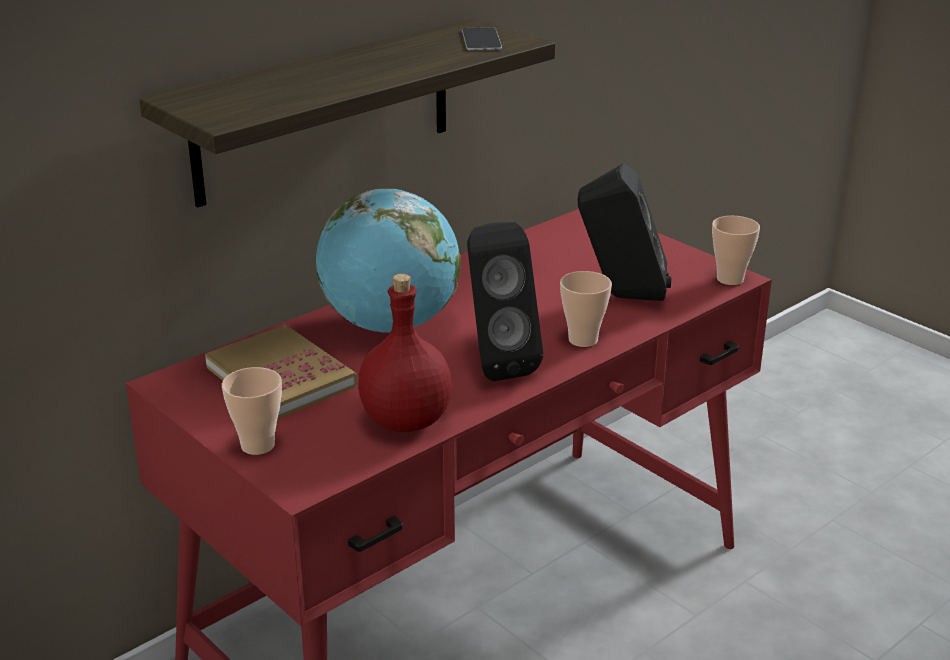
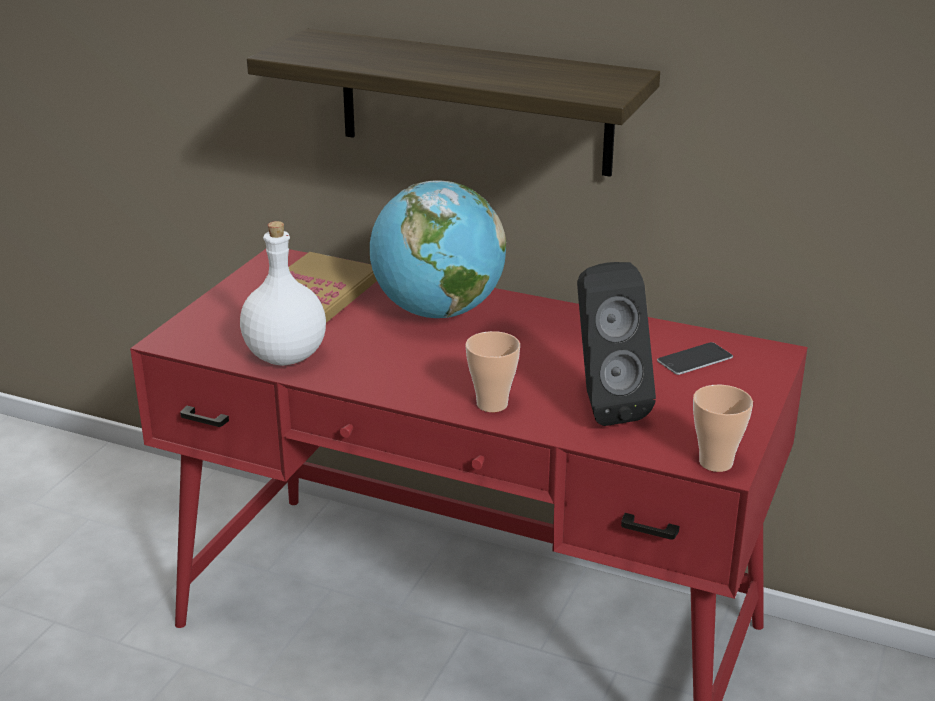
camera: 65 degrees right, 0 degrees up
(258, 445) = (213, 311): cup -> none
(406, 420) = (287, 356): red bottle -> white bottle
(481, 39) = (587, 83): phone -> phone (695, 359)
(495, 363) = (411, 372): black speaker -> none

